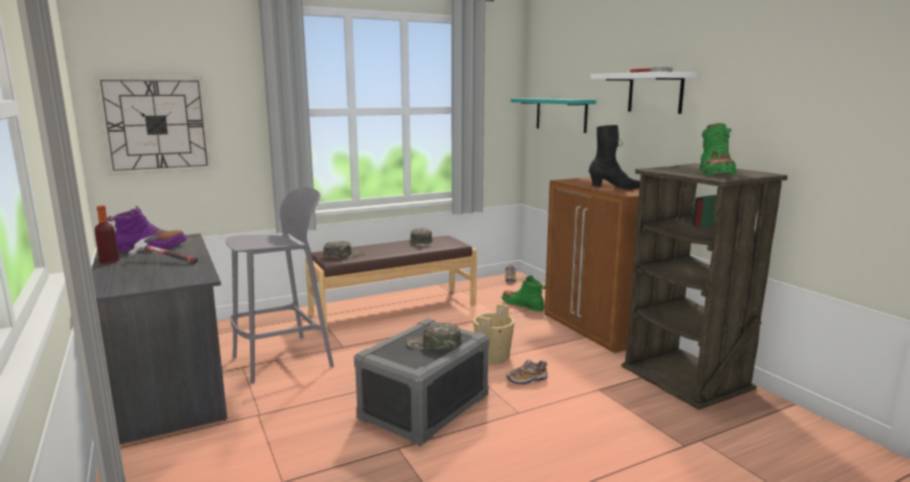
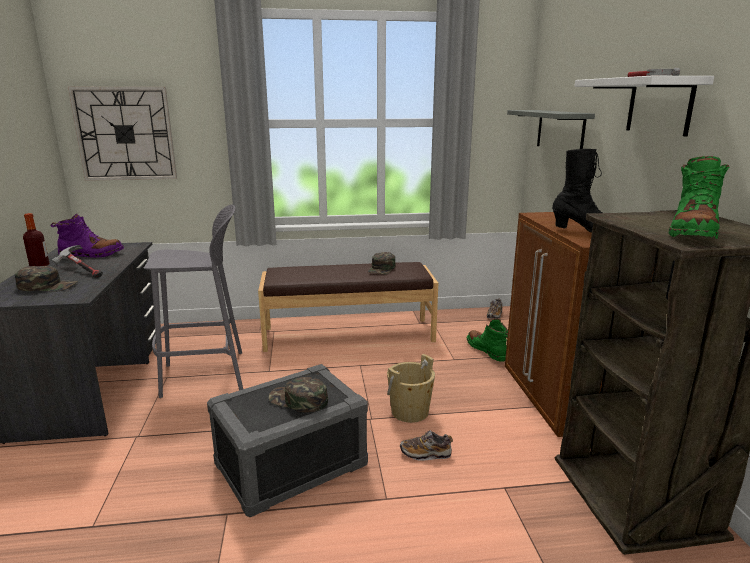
camera: 20 degrees right, 5 degrees up
(343, 255) = (293, 274): green cap -> green cap (48, 286)
(561, 114) = (560, 131): turquoise shelf -> grey shelf

